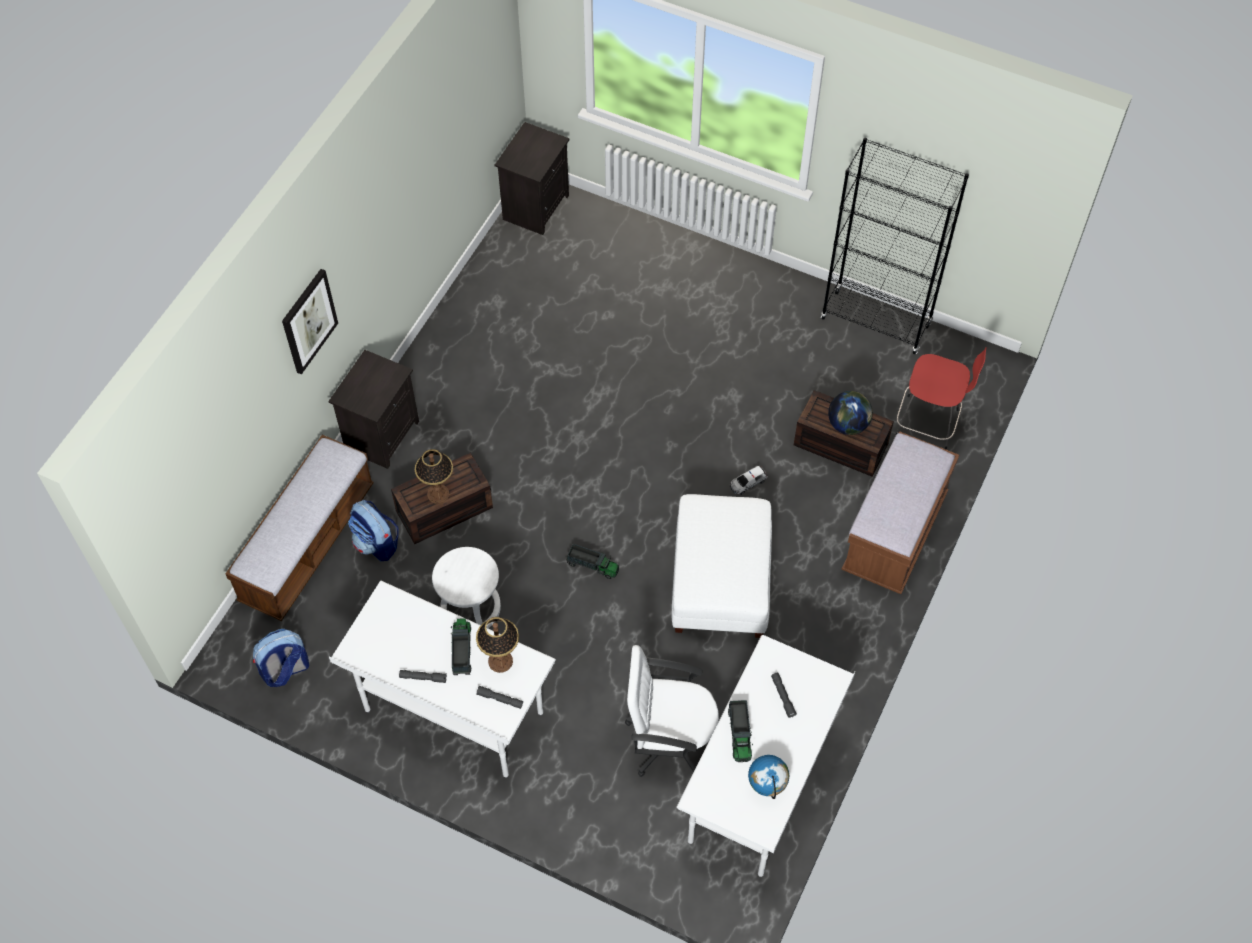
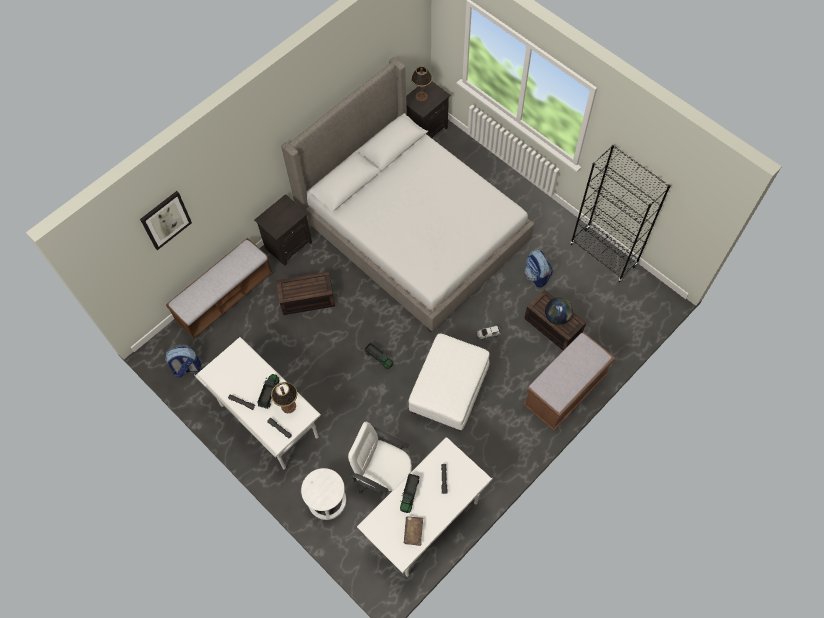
camera: 20 degrees right, 5 degrees up
(308, 321) = (242, 173): picture -> picture (165, 220)
(376, 544) = (262, 308): backpack -> backpack (536, 276)
(438, 494) = (301, 291): table lamp -> table lamp (421, 96)
(471, 607) = (301, 362): white stool -> white stool (327, 501)
(574, 361) = (413, 230): none -> bed
(766, 786) = (413, 531): globe -> brown book
(929, 424) = (612, 328): red stool -> none

